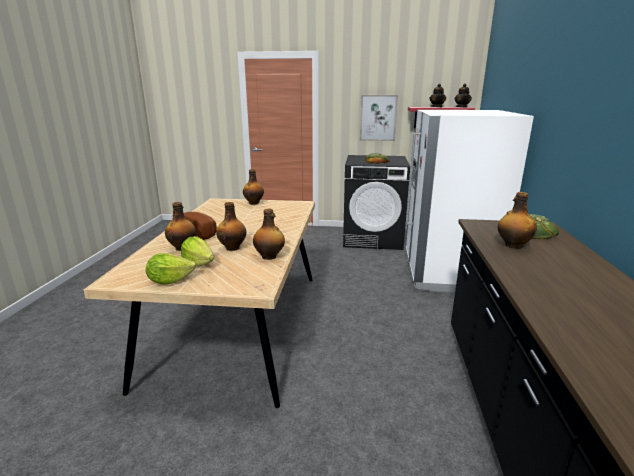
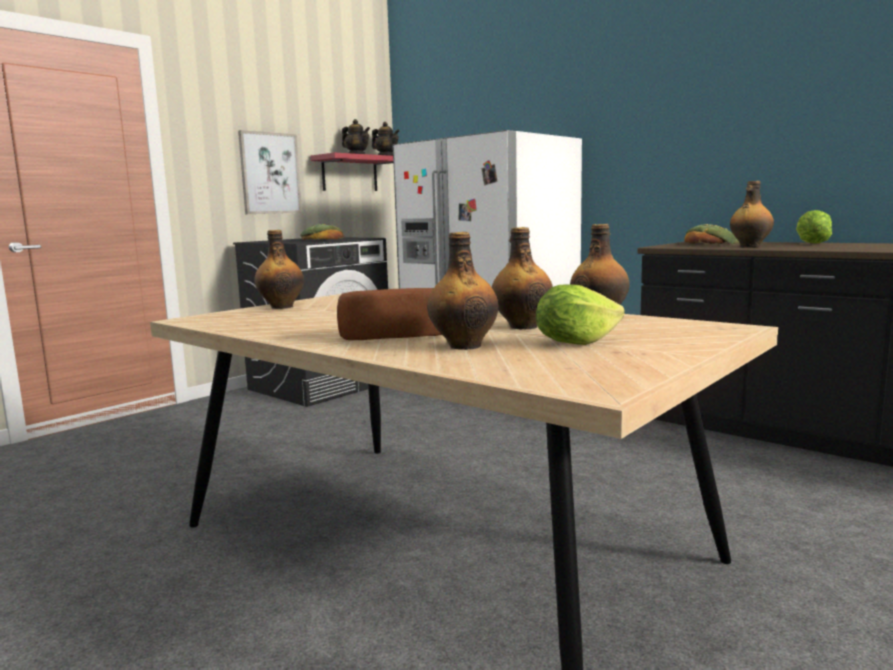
camera: 55 degrees left, 10 degrees down
(170, 281) = (648, 358): lettuce -> lettuce (811, 243)

